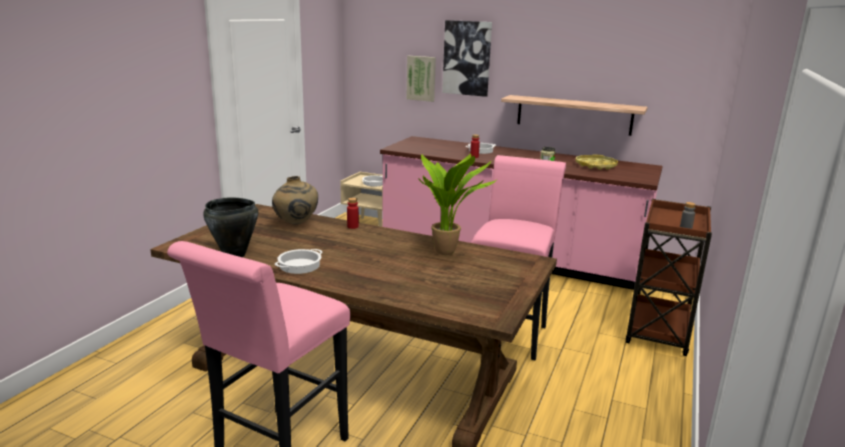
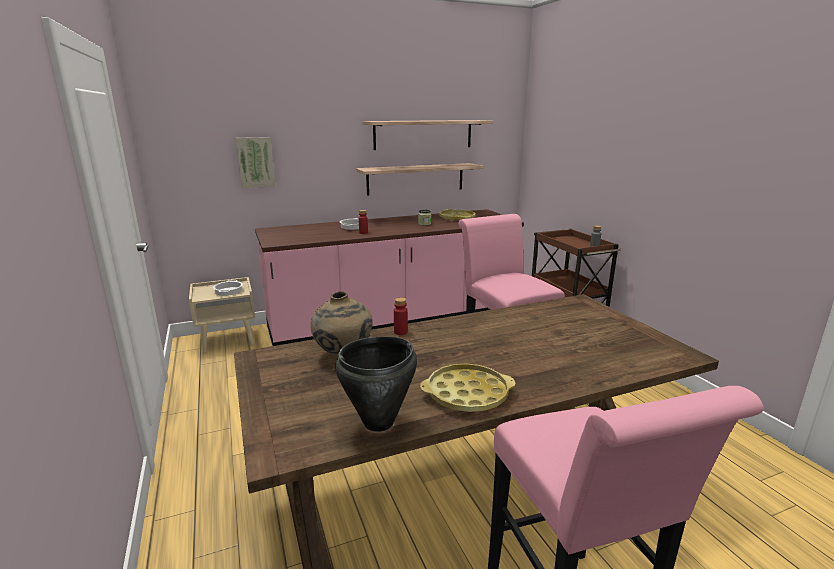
camera: 45 degrees left, 0 degrees up
(299, 265) = (467, 394): cooking pot -> yellow tray
(448, 252) = (524, 320): potted plant -> none
(467, 58) = (307, 135): picture -> none
(588, 67) = (423, 134): none -> shelf

